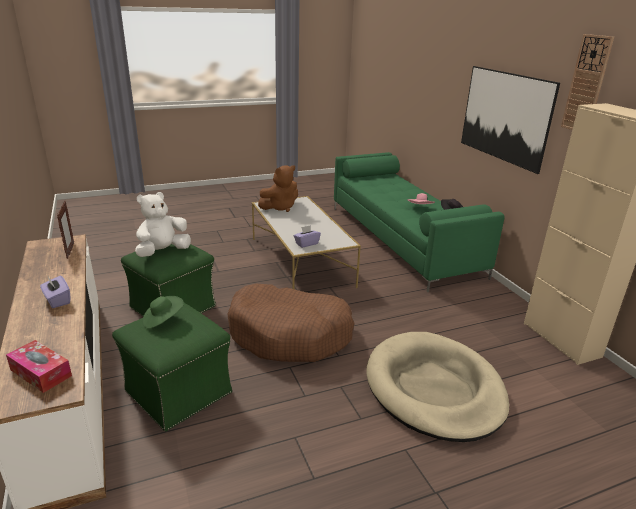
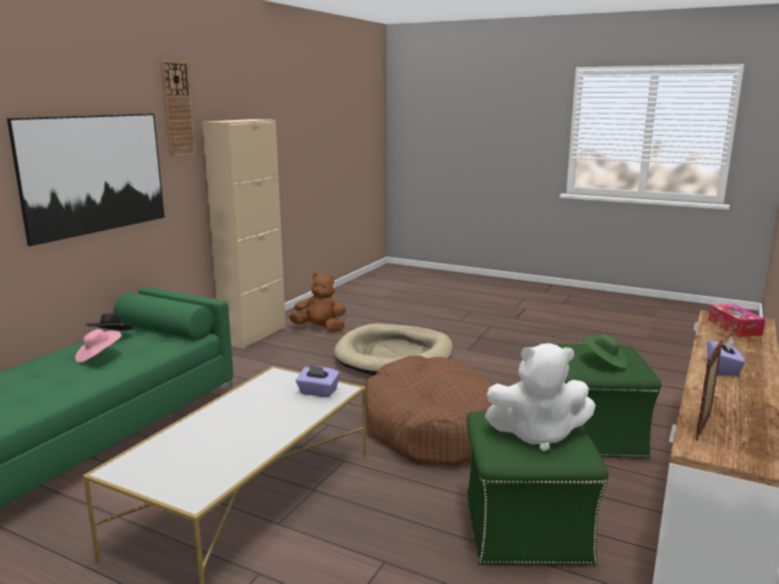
camera: 130 degrees left, 10 degrees down
(280, 207) = (194, 471): brown plush toy -> brown plush toy (320, 329)

